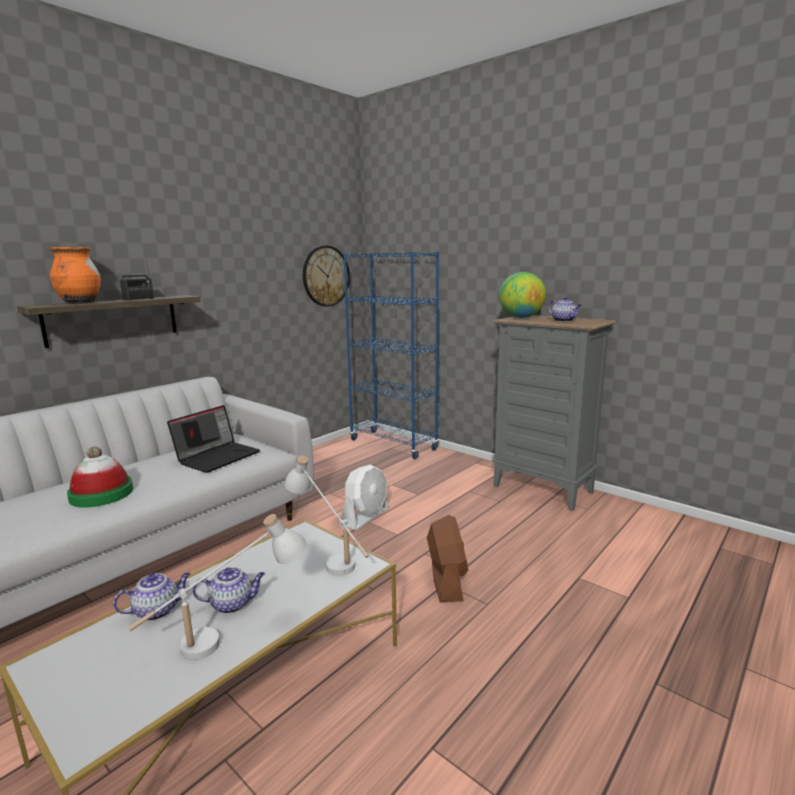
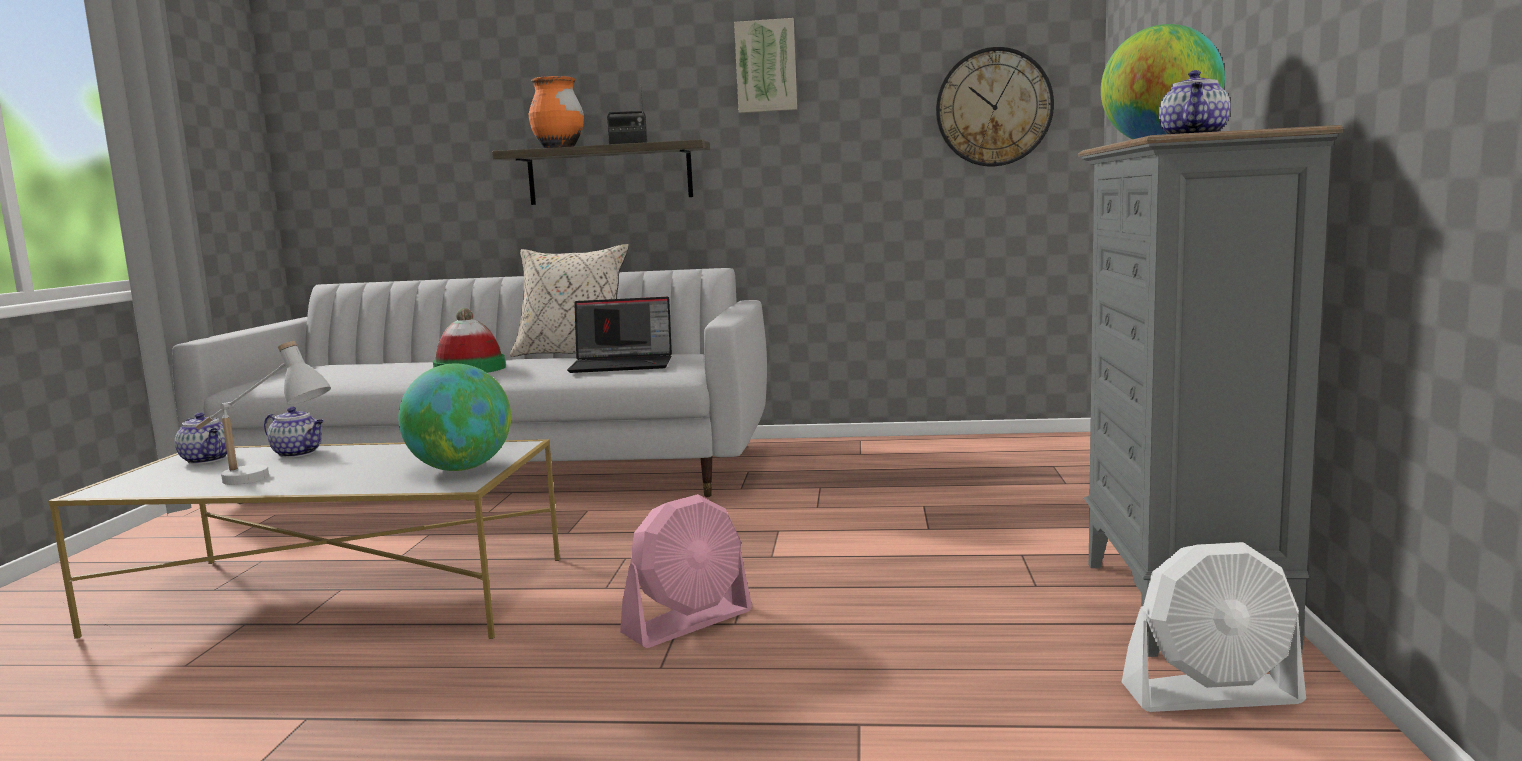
camera: 55 degrees right, 5 degrees down
(135, 458) = (573, 354): none -> beige pillow
(216, 247) = (766, 66): none -> picture
(232, 604) = (327, 467): teapot -> teapot (207, 460)
(328, 557) = (461, 469): white table lamp -> globe
(366, 517) = (789, 525): white fan -> white fan (1212, 694)
(393, 445) = (1070, 463): blue bookcase -> none
(446, 580) = (688, 622): brown fan -> pink fan

